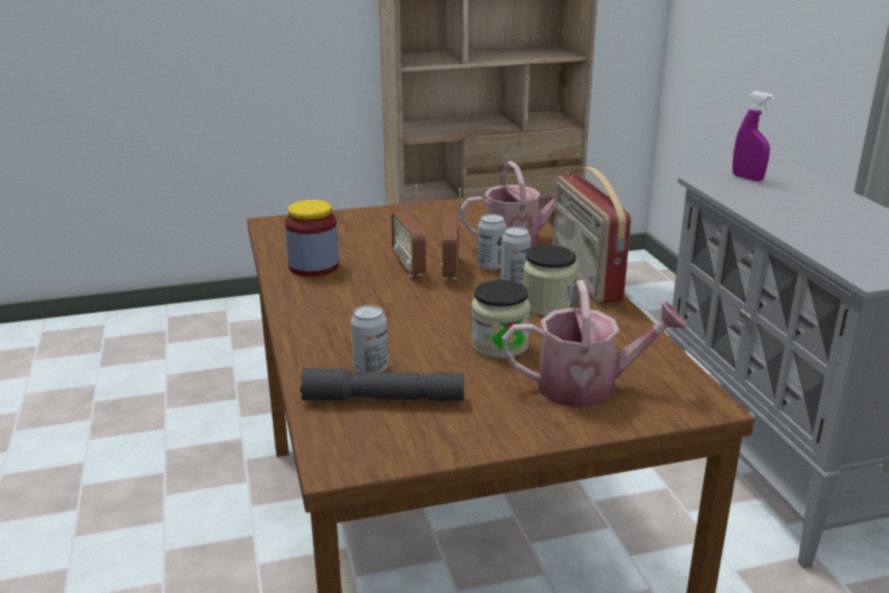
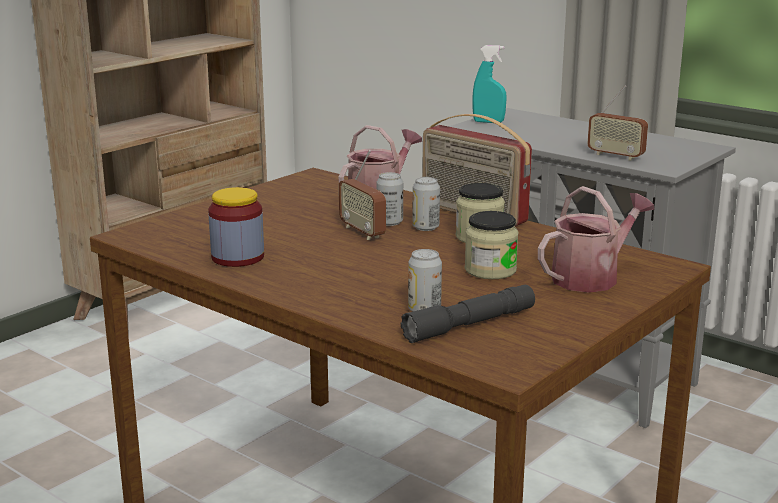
camera: 35 degrees left, 5 degrees down
(409, 267) = (324, 238): radio -> radio (615, 156)
(747, 178) = (488, 122): purple spray bottle -> turquoise spray bottle

